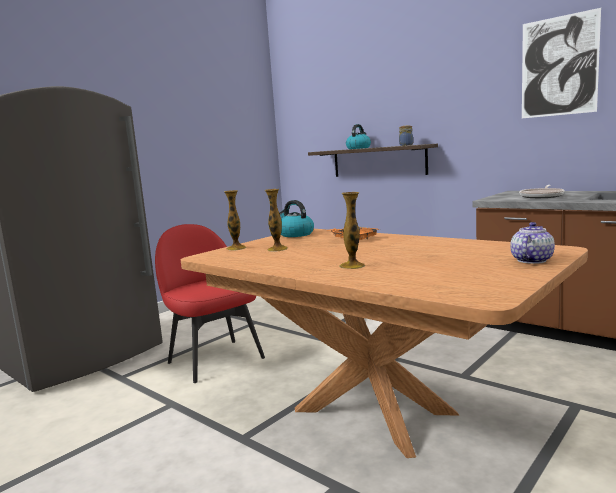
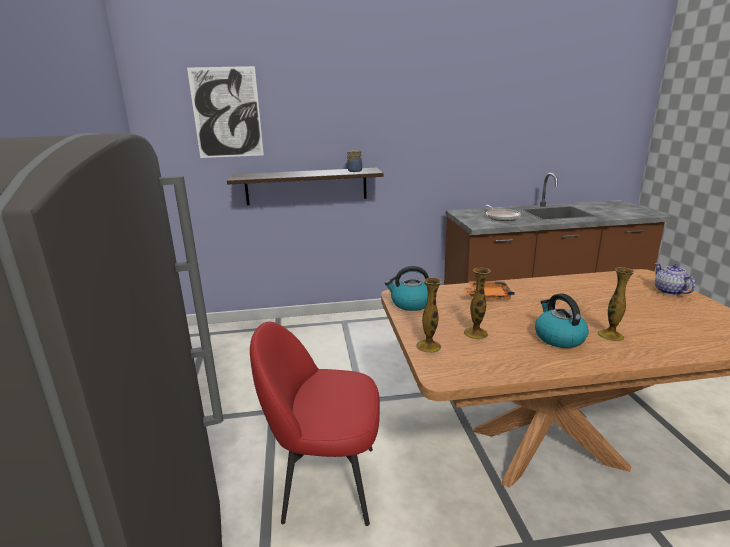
camera: 50 degrees left, 10 degrees up
(358, 148) = (293, 174): kettle -> kettle (558, 338)
(558, 66) = (485, 105): picture -> picture (227, 113)

